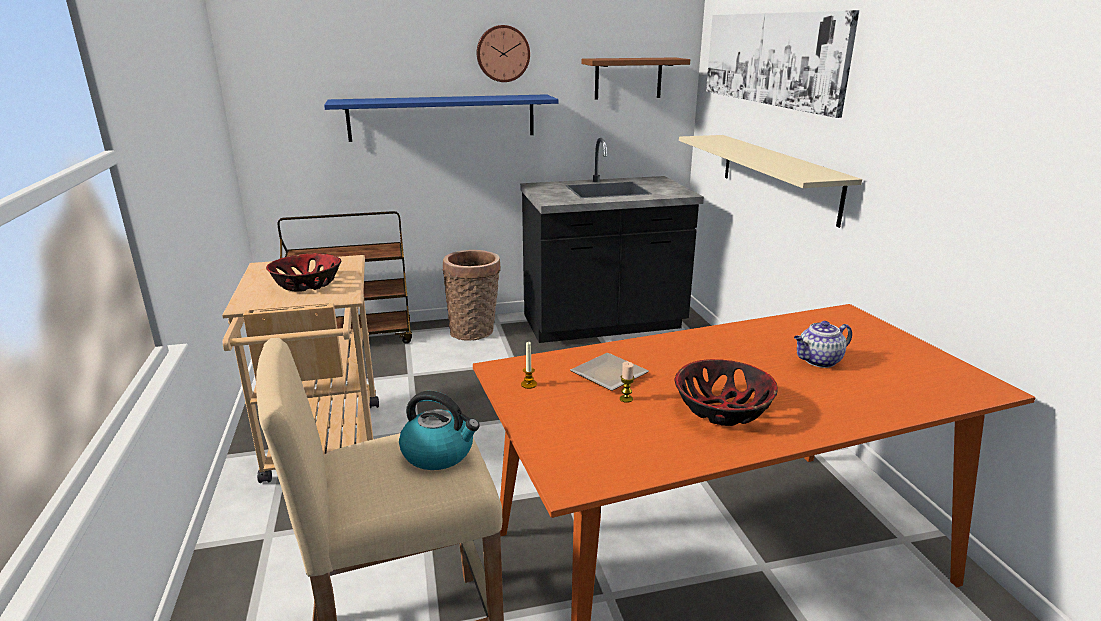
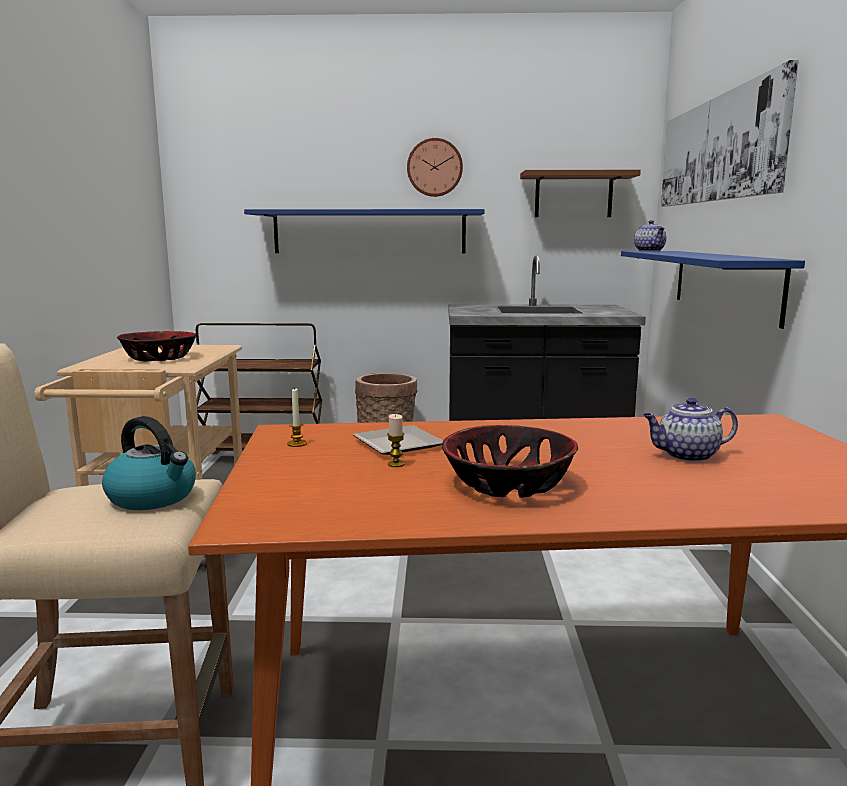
camera: 15 degrees right, 10 degrees down
(705, 138) = (650, 251): none -> teapot
(778, 176) = (724, 283): beige shelf -> blue shelf

